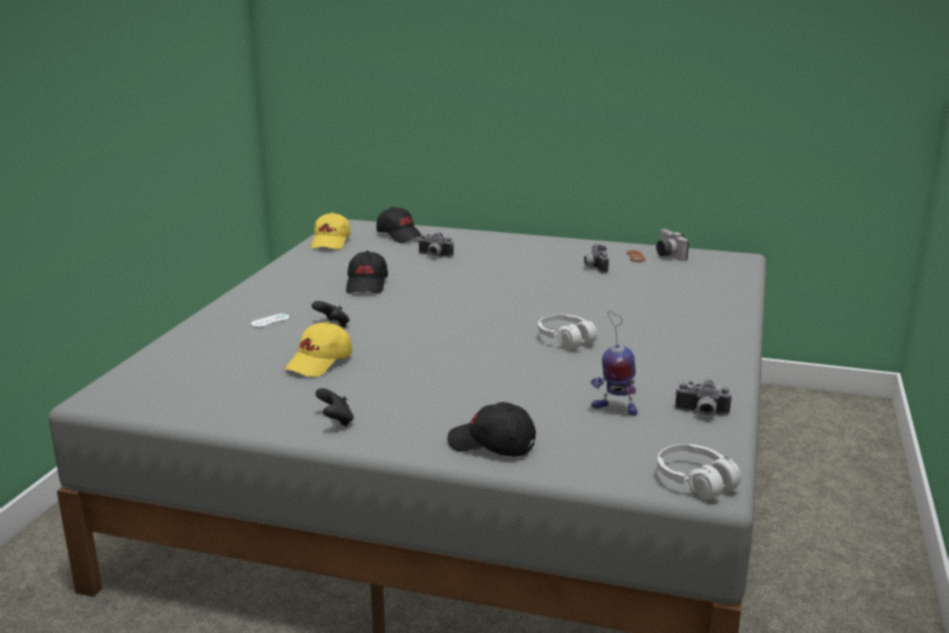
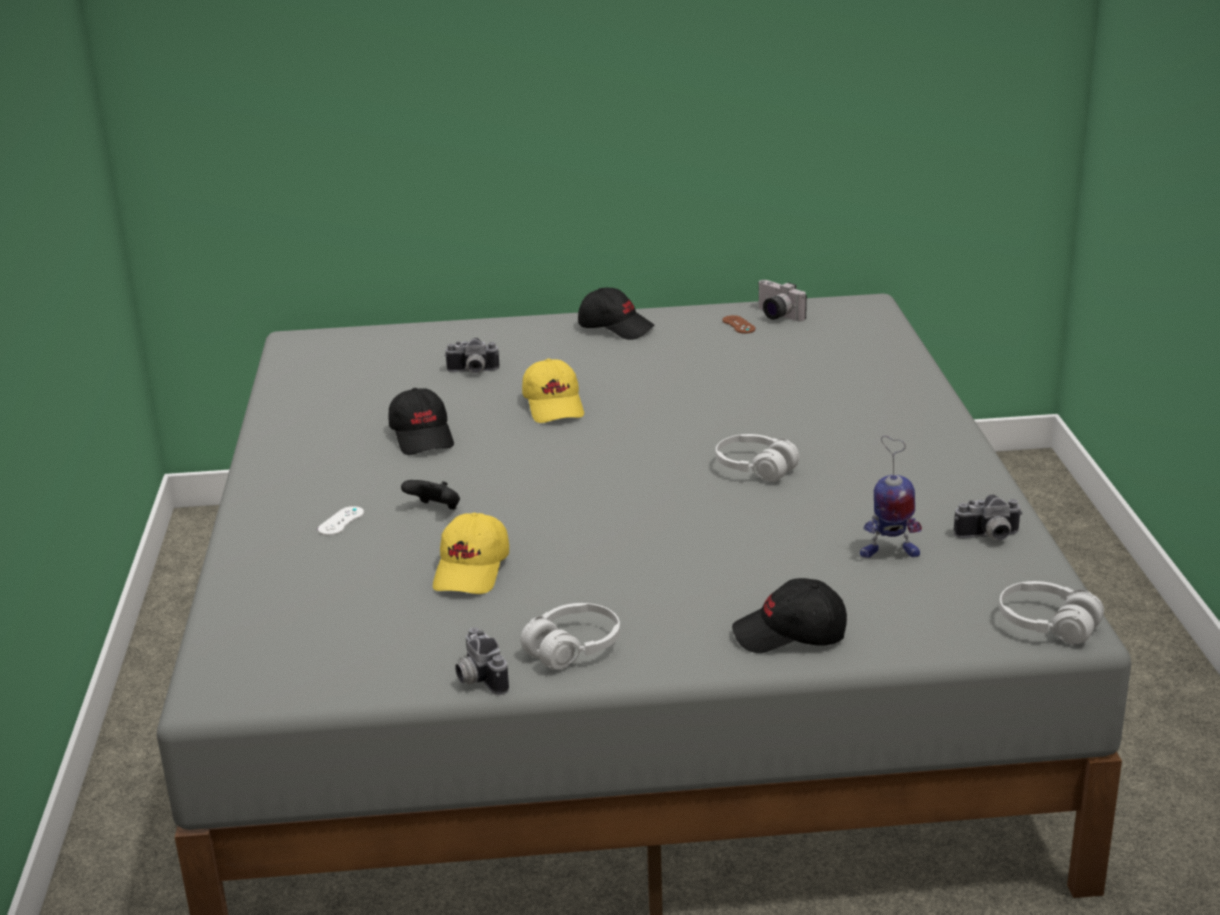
camera: 20 degrees left, 5 degrees up
(331, 242) = (304, 376): yellow cap -> yellow cap (554, 406)
(336, 421) = (573, 648): black game controller -> white headphones
(400, 235) = (394, 346): black cap -> black cap (616, 327)
(594, 267) = (700, 351): camera -> camera (477, 679)

